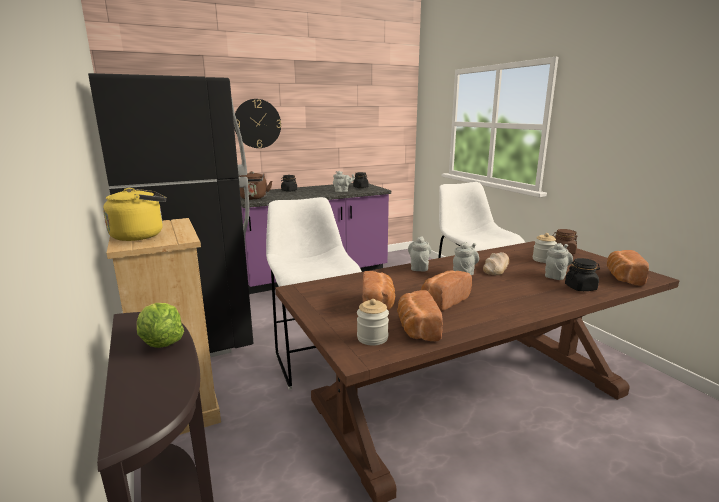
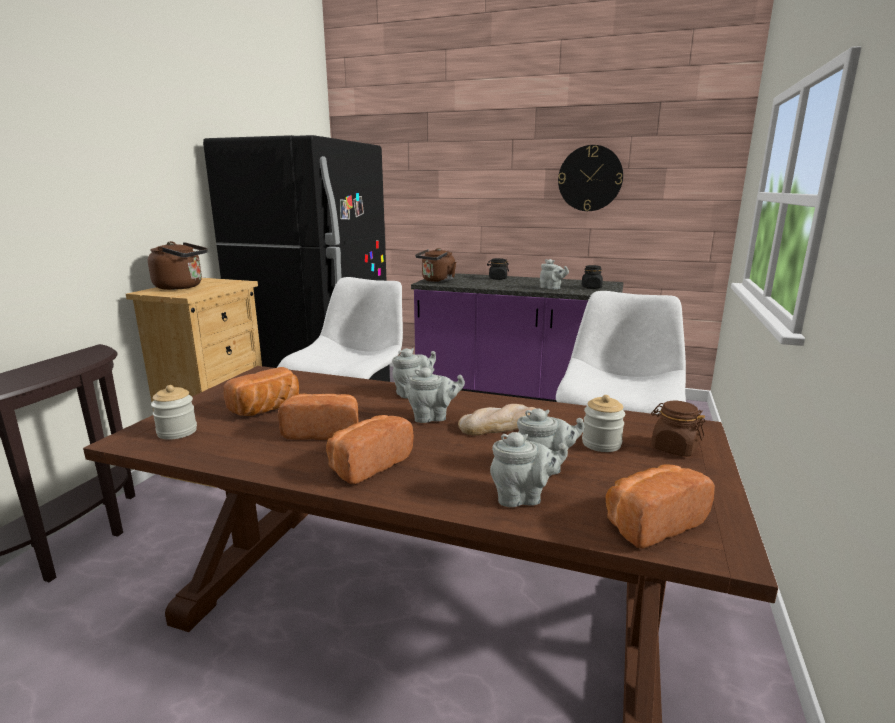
camera: 45 degrees right, 0 degrees up
(141, 235) = (182, 287): yellow kettle -> brown kettle
(161, 343) = (54, 369): lettuce -> none
(257, 123) = (479, 192): wall clock -> wall clock (590, 178)
(416, 329) = (220, 443): bread -> bread (367, 464)
(580, 287) = (523, 498): black jar -> grey teapot

